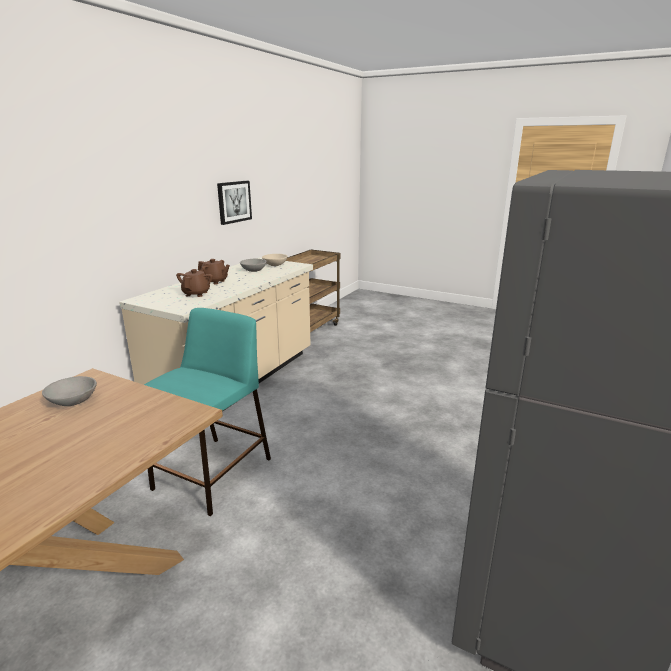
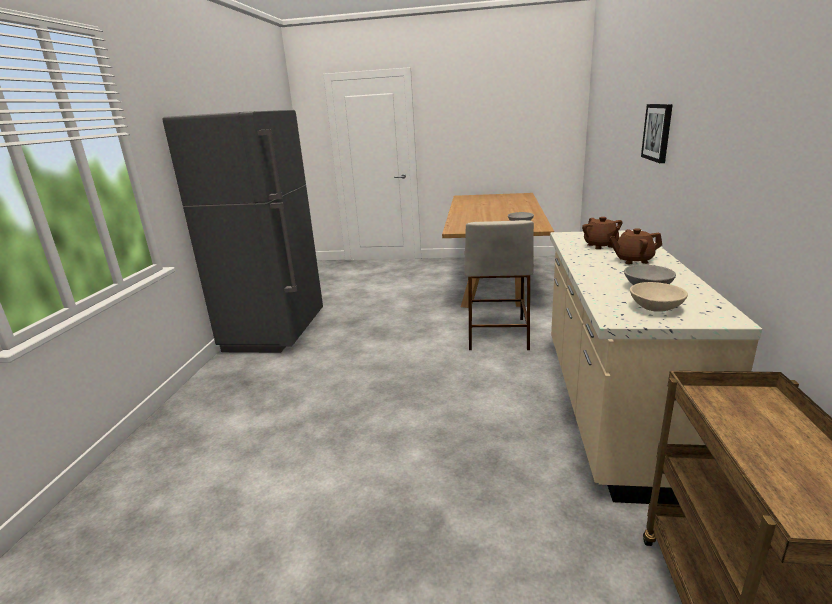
camera: 160 degrees right, 0 degrees up
(212, 474) = (497, 333): turquoise stool -> beige stool
(234, 202) = (771, 178): picture -> picture (658, 132)

